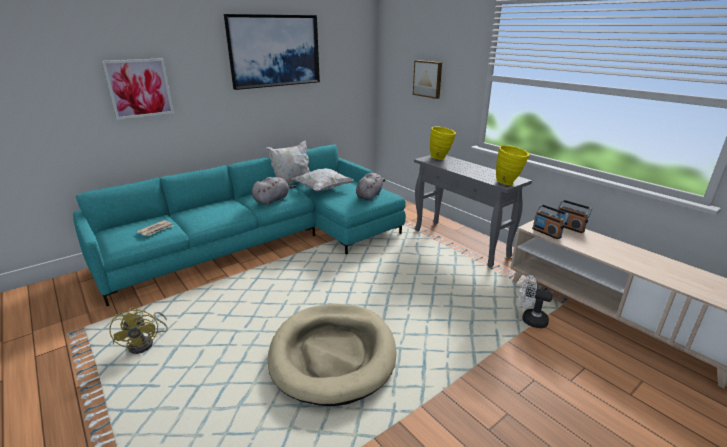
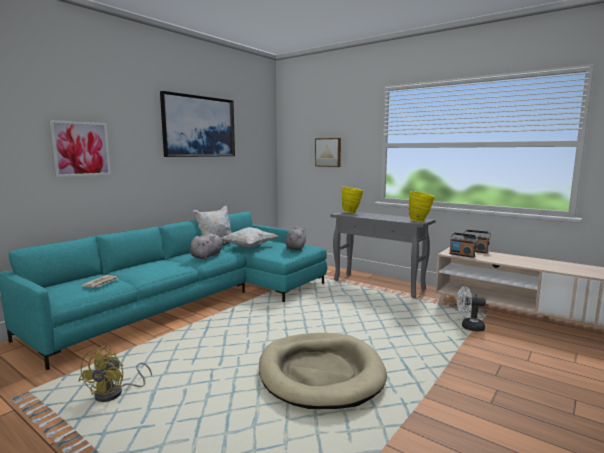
camera: 15 degrees left, 15 degrees down
(146, 343) = (115, 393): yellow fan -> yellow fan turned 45 degrees clockwise

